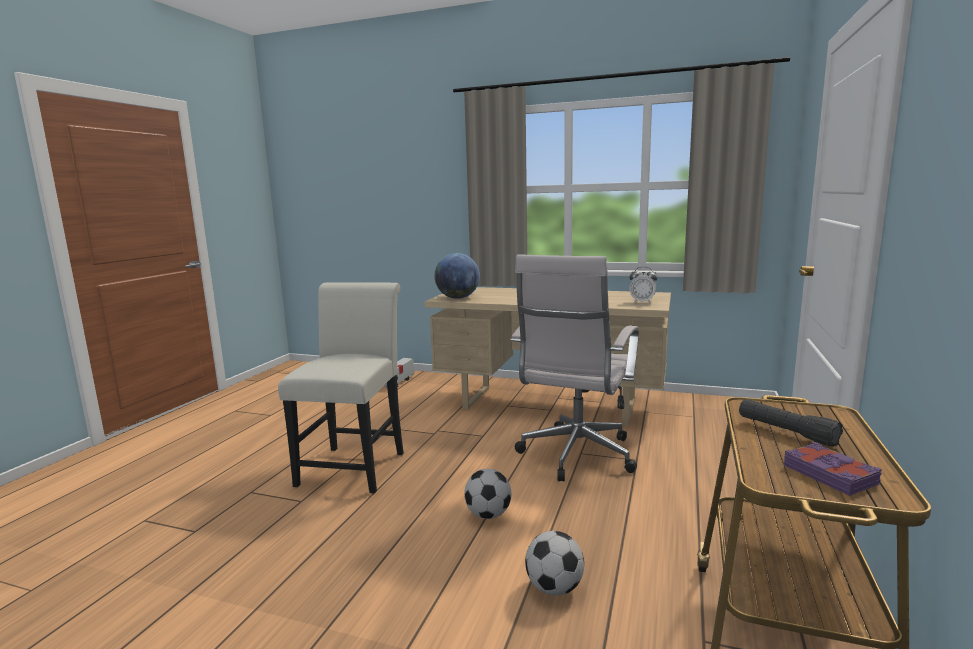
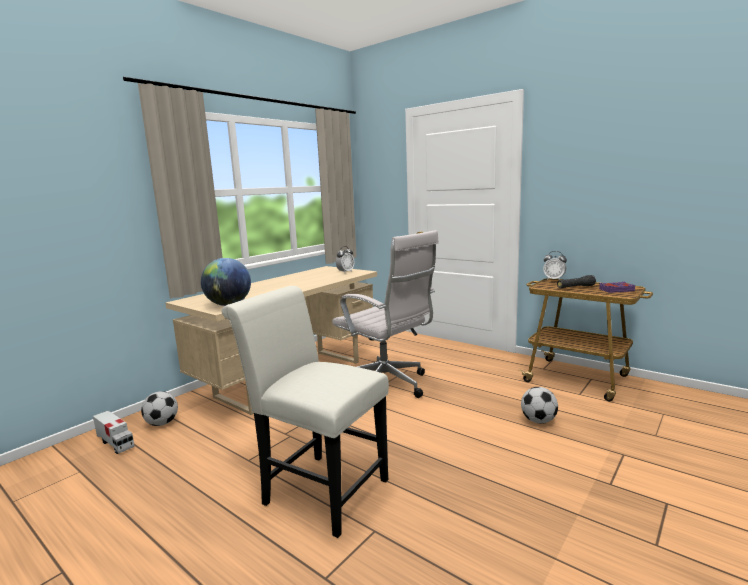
camera: 70 degrees left, 0 degrees up
(488, 515) = (451, 429): football -> football (162, 423)
(841, 412) = (554, 279): none -> alarm clock

